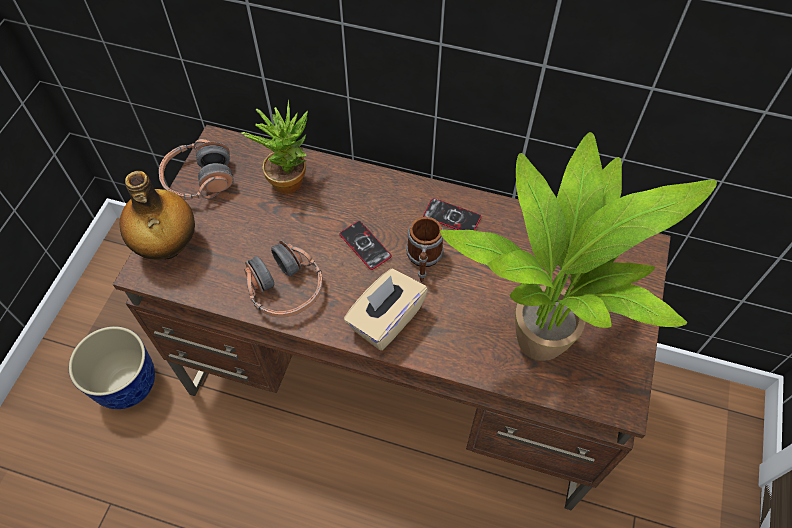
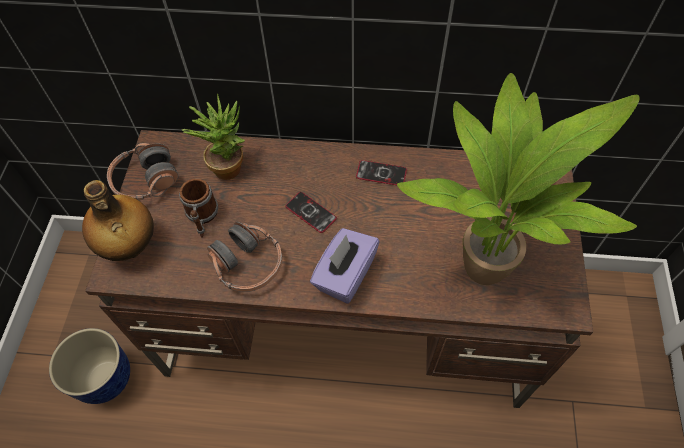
camera: 10 degrees left, 0 degrees up
(385, 319) = (345, 275): beige tissue box -> purple tissue box
(423, 260) = (365, 216): mug -> mug (202, 217)

